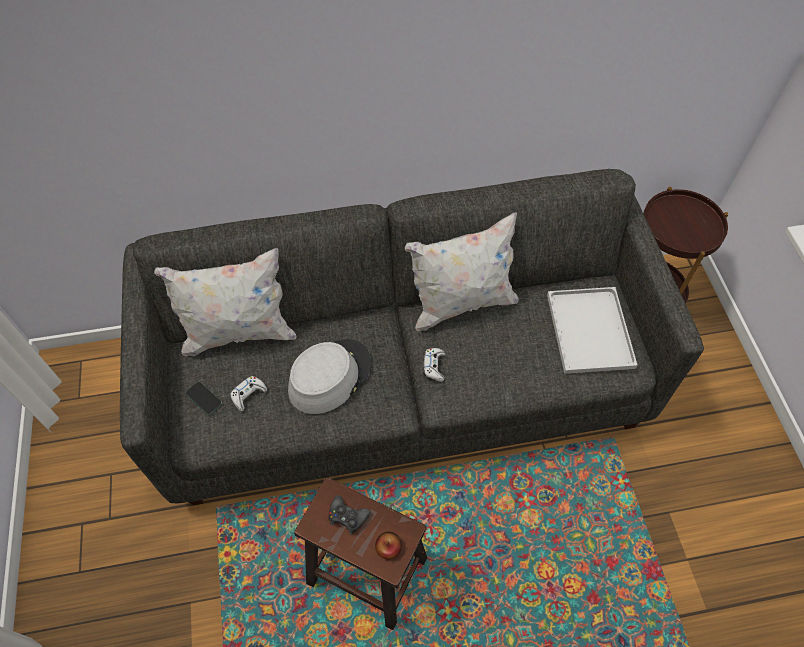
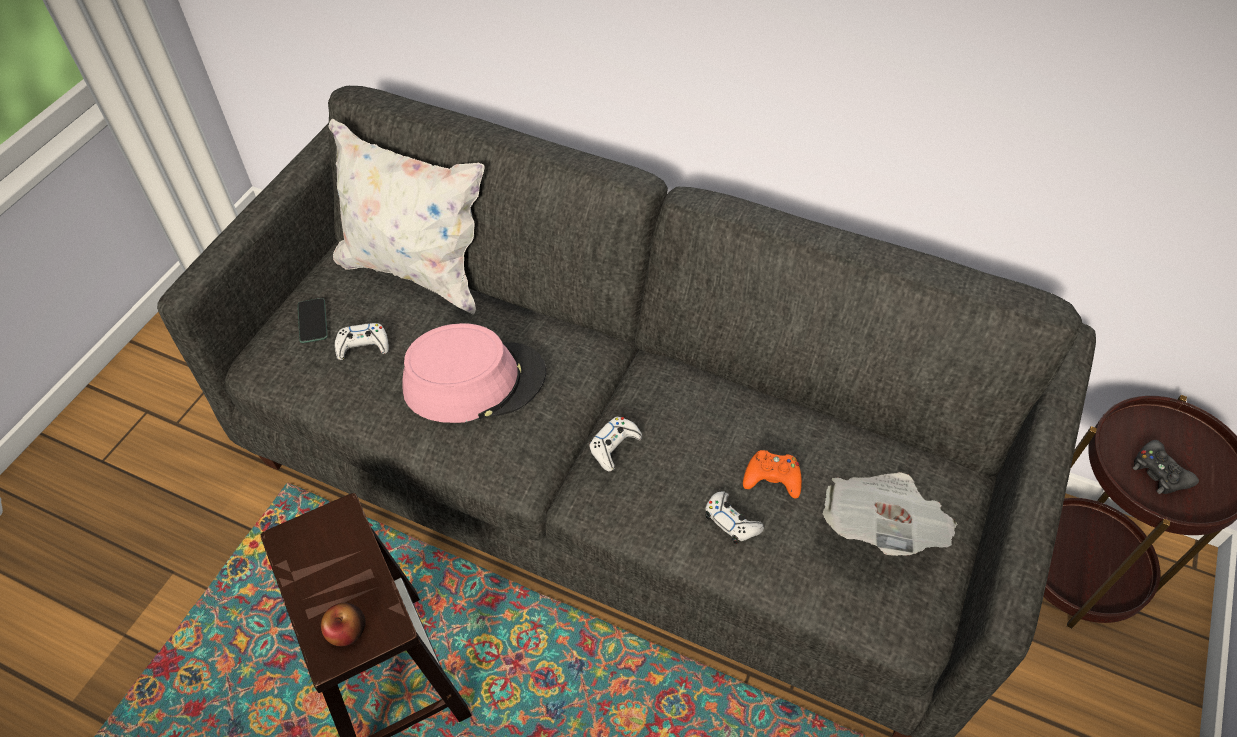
camera: 35 degrees right, 5 degrees down
(329, 376) = (474, 381): grey hat -> pink hat
(347, 516) = (334, 557): black game controller -> black game controller (1159, 473)
(461, 303) = (719, 388): white pillow -> none
(521, 369) = (731, 521): none -> white game controller
(523, 335) = (772, 478): none -> orange game controller
(588, 329) = (880, 526): white tray -> newspaper

